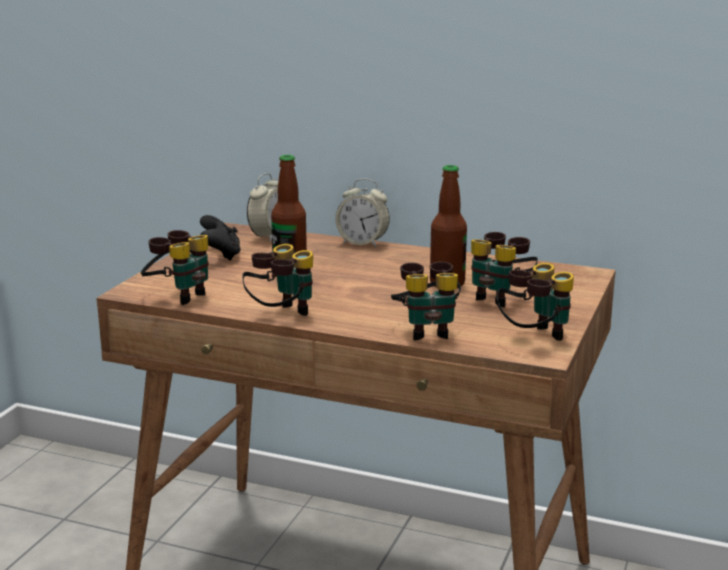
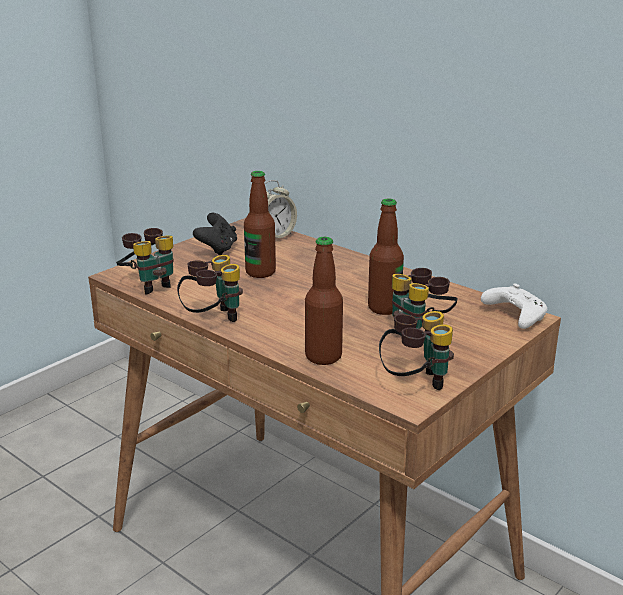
camera: 20 degrees right, 5 degrees up
(362, 243) = (345, 254): alarm clock -> none
(427, 331) = (323, 357): binoculars -> bottle
(573, 273) = (514, 315): none -> white game controller

